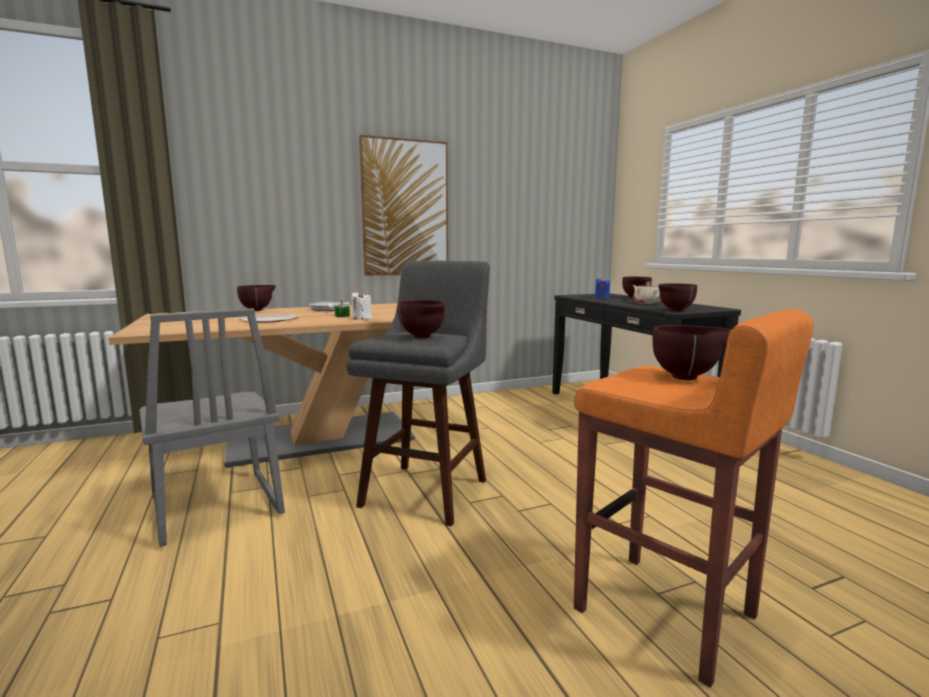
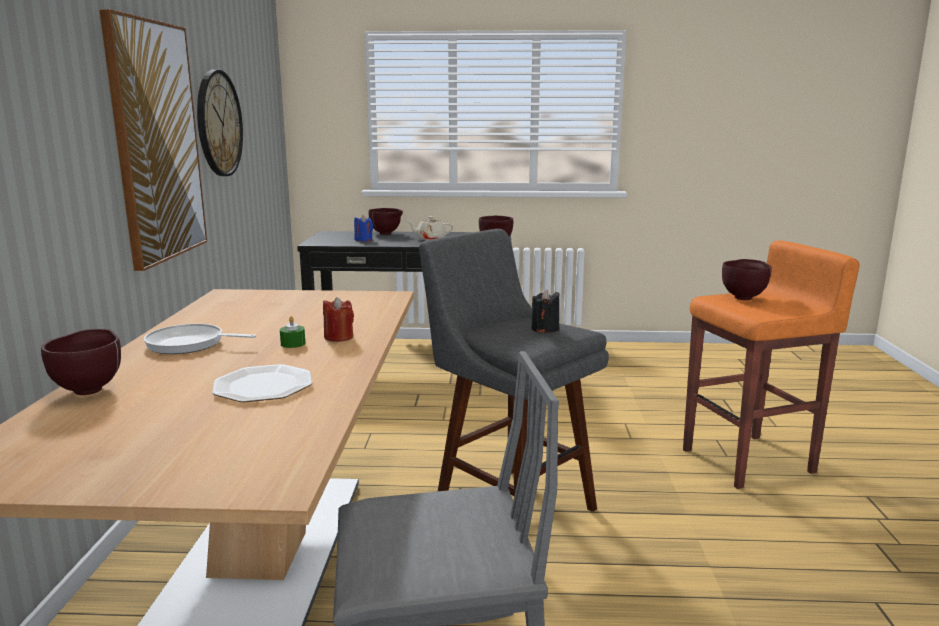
camera: 65 degrees left, 5 degrees up
(361, 318) = (338, 337): white candle -> red candle
(423, 337) = (545, 329): brown bowl -> black candle
(491, 203) = (218, 123): none -> wall clock

